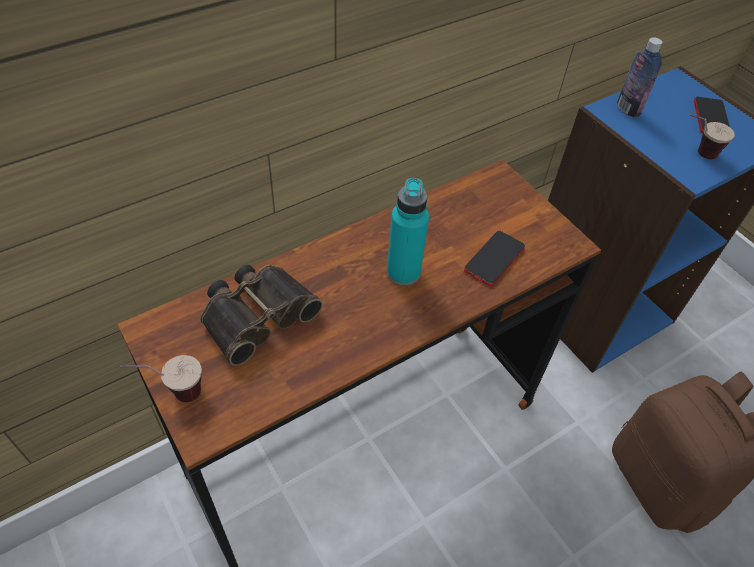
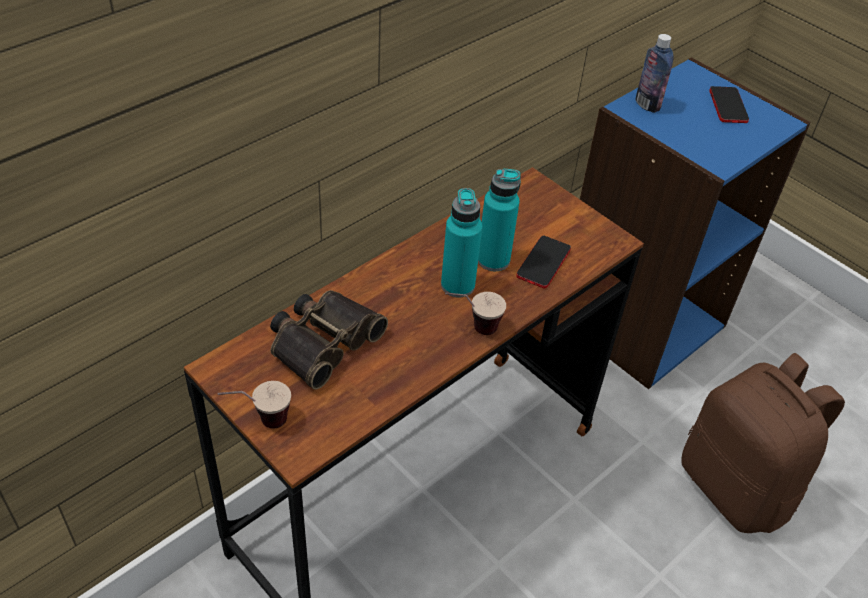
camera: 10 degrees left, 5 degrees down
(444, 250) = (493, 260): none -> turquoise bottle
(695, 153) = (718, 142): cup -> cup (472, 329)

